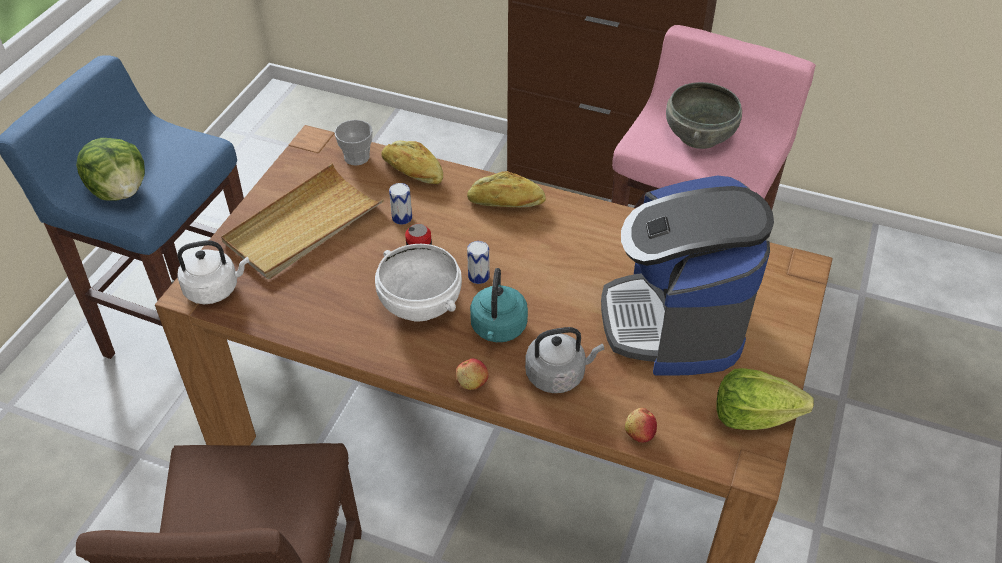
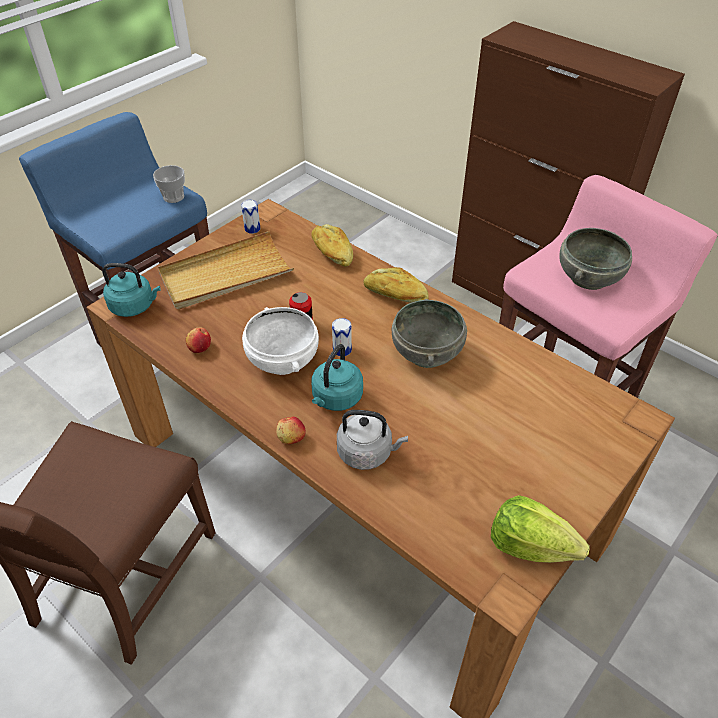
camera: 20 degrees right, 0 degrees up
(121, 191) = (104, 216): lettuce -> none
(215, 289) = (134, 306): white kettle -> turquoise kettle
(356, 157) = (294, 231): cup -> cup (173, 197)
(402, 217) = (304, 286): can -> can (252, 229)
(570, 256) = (428, 353): none -> grey bowl
(639, 433) = (414, 527): apple -> apple (199, 347)
(674, 322) = (494, 435): coffee machine -> none

